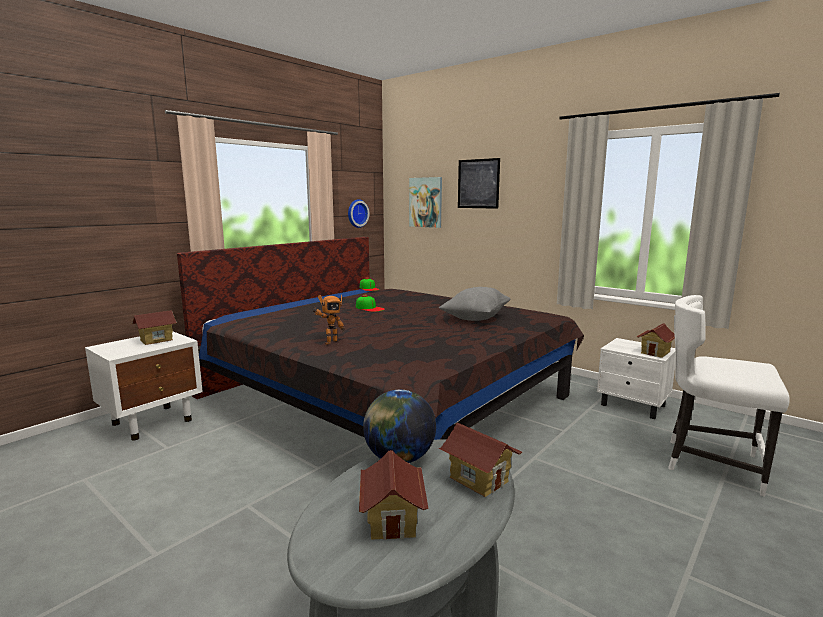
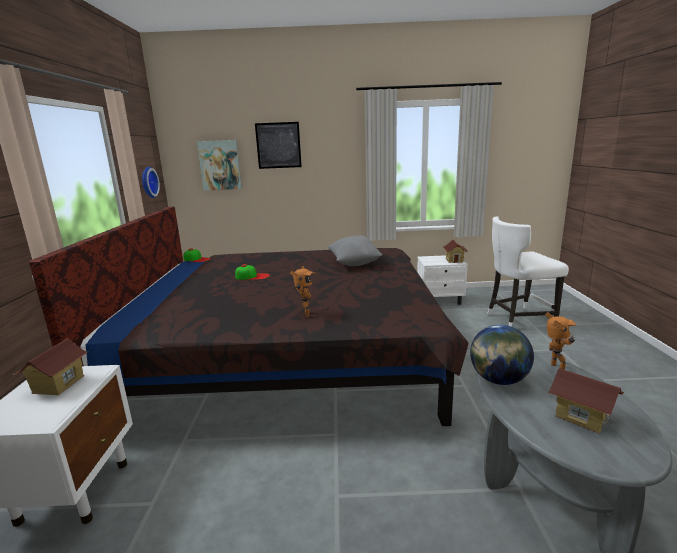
camera: 40 degrees left, 5 degrees up
(479, 479) = (555, 369): toy house -> toy robot

